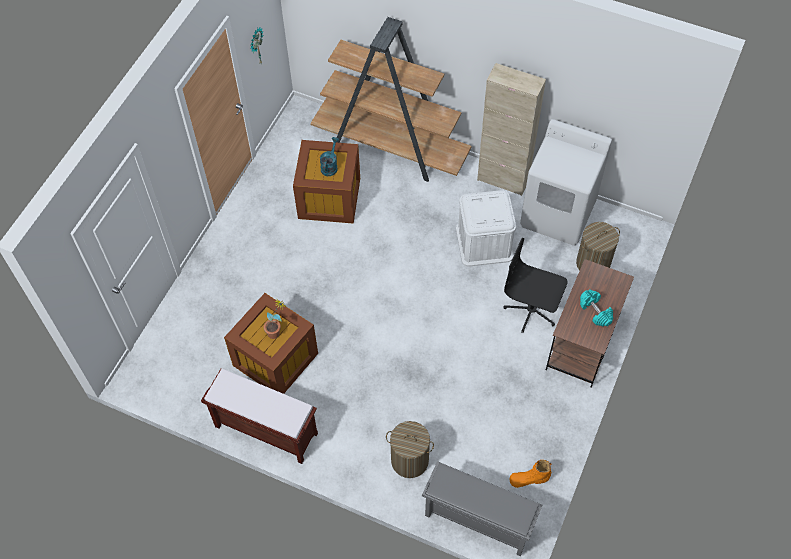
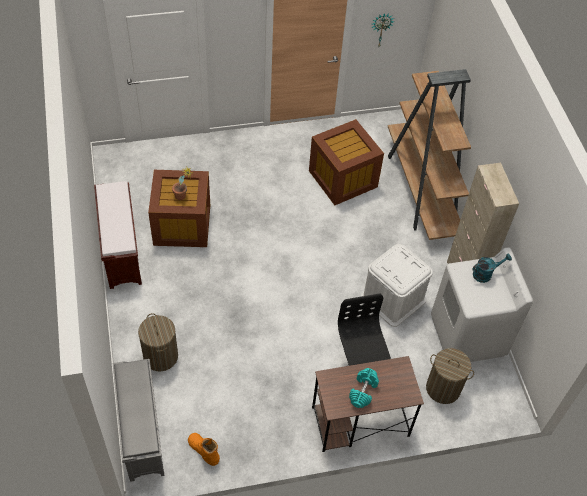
camera: 50 degrees right, 5 degrees down
(330, 166) = (350, 148): turquoise watering can -> turquoise watering can (485, 274)

